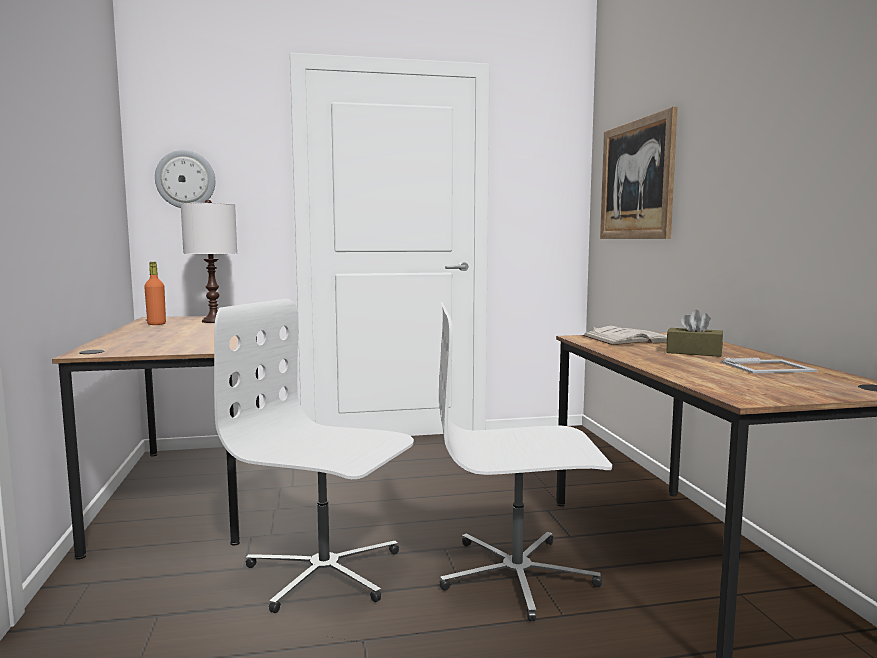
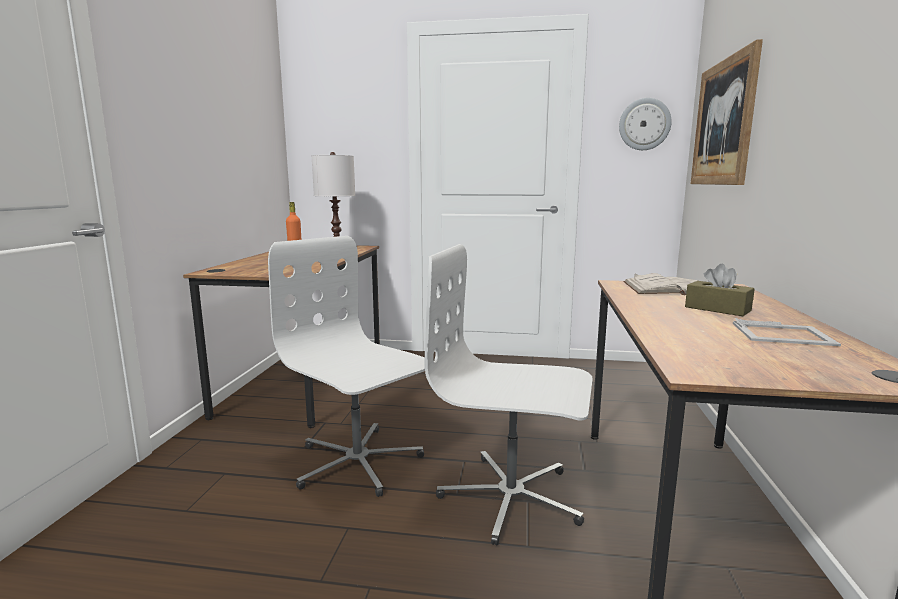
camera: 20 degrees right, 5 degrees up
(185, 179) = (327, 136): wall clock -> wall clock (644, 124)

